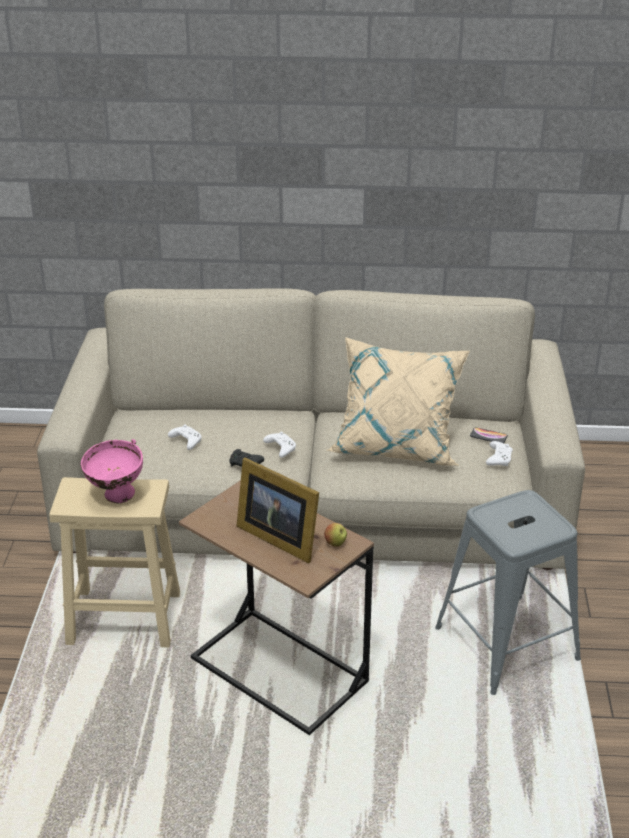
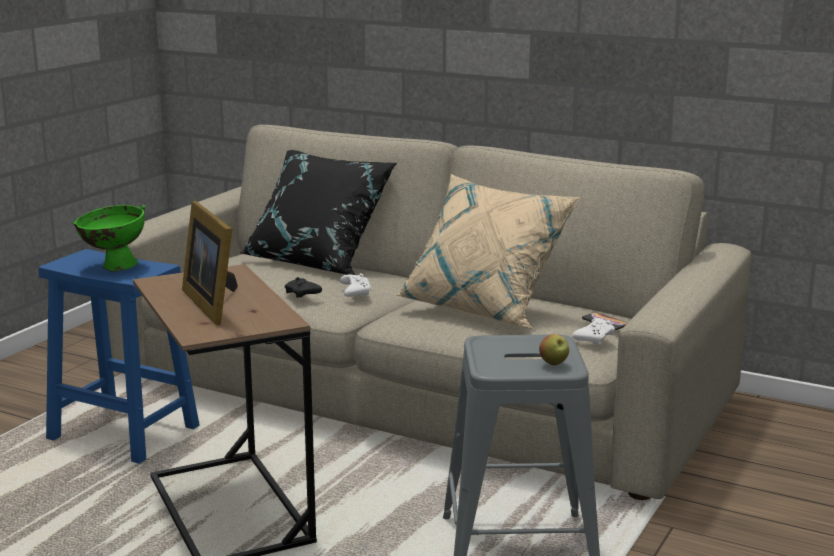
camera: 25 degrees right, 15 degrees down
(115, 498) = (112, 267): pink bowl -> green bowl
(126, 618) = (126, 433): beige stool -> blue stool
(186, 441) = (264, 271): white game controller -> none
(209, 413) = (318, 262): none -> black pillow
(335, 543) = (266, 318): apple -> apple (553, 363)

